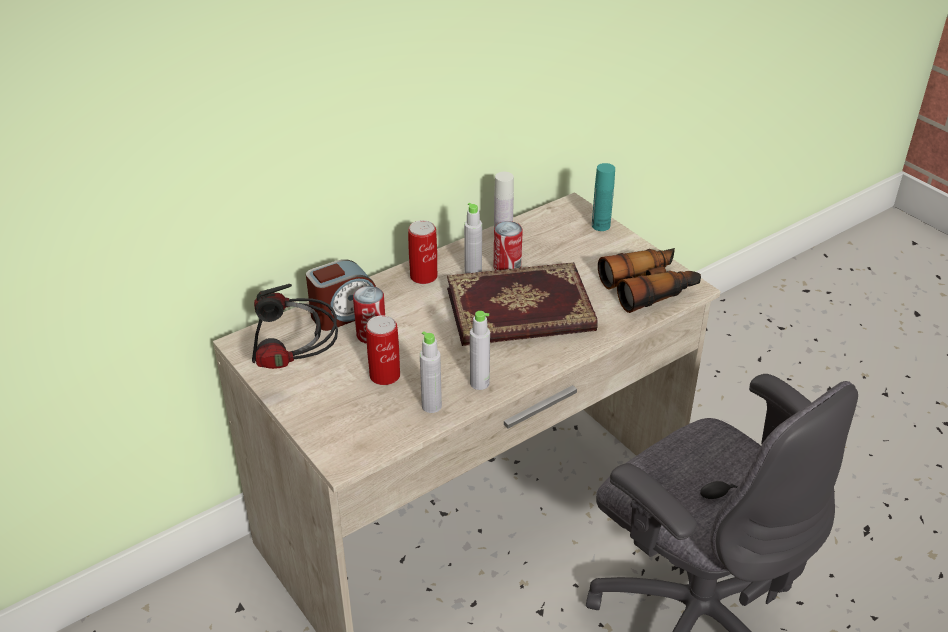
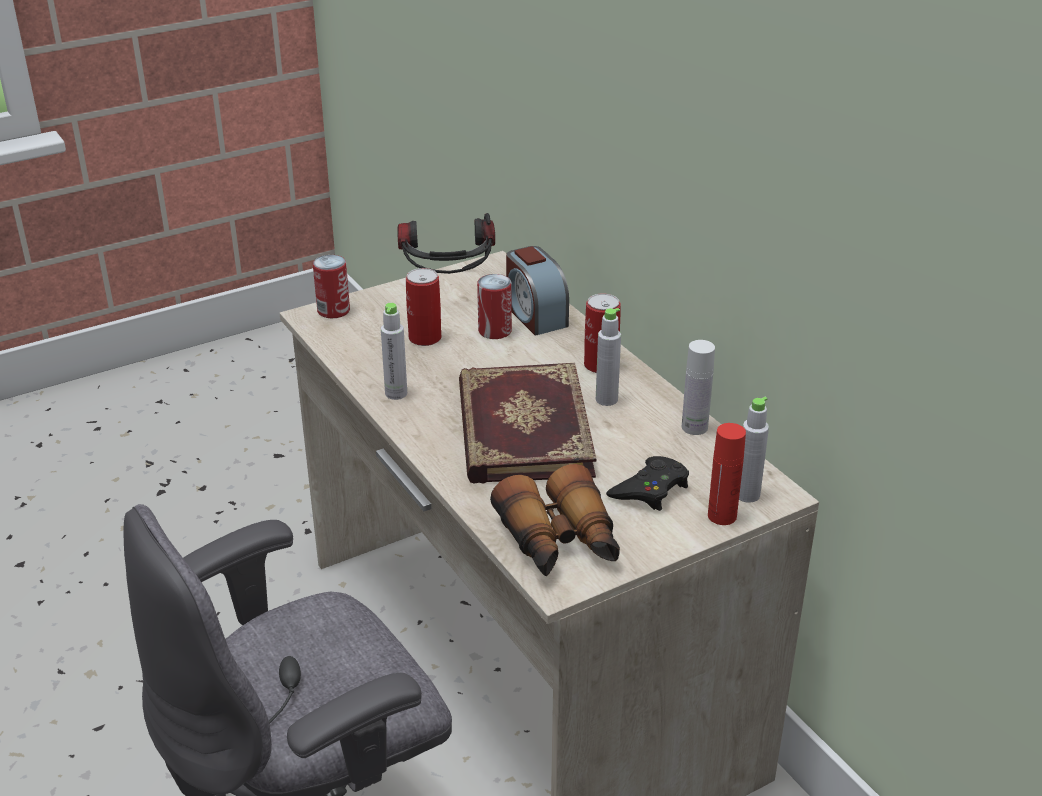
camera: 95 degrees right, 5 degrees down
(431, 406) = (369, 363): grey bottle -> grey bottle (747, 495)
(507, 267) = (617, 426): can -> can (333, 310)
(580, 252) = (650, 489): none -> black game controller
(600, 226) = (722, 516): turquoise bottle -> red bottle

